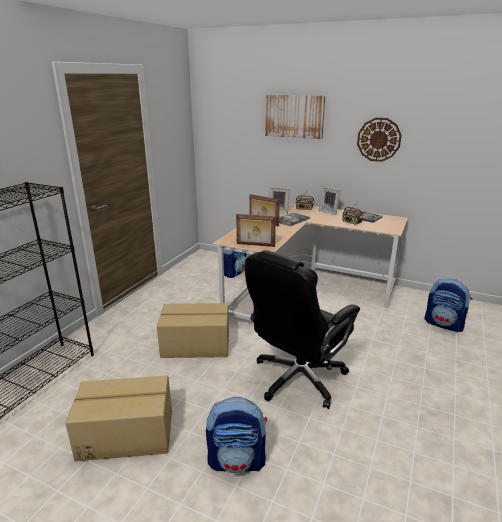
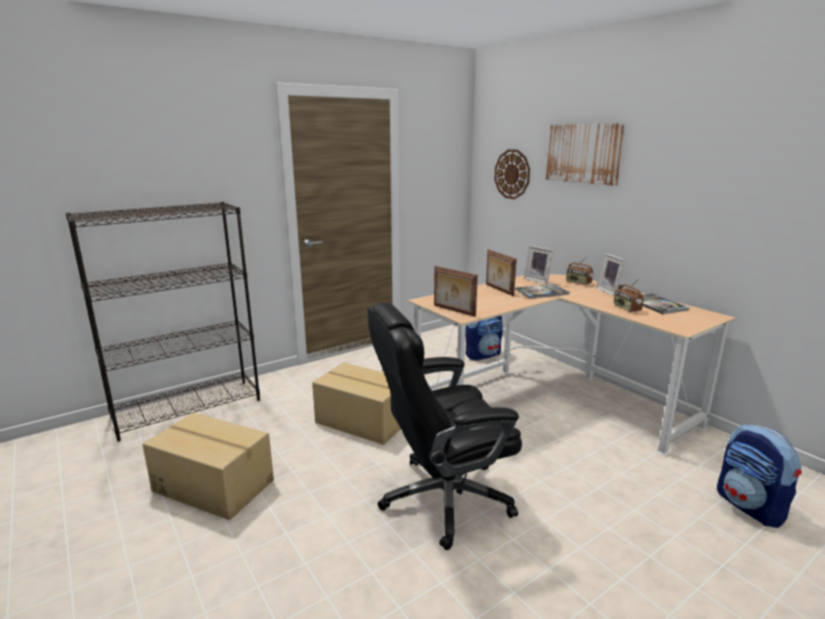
camera: 30 degrees right, 5 degrees down
(237, 461) = (285, 560): backpack -> none
(378, 139) = (697, 189): wall clock -> wall clock (512, 174)

